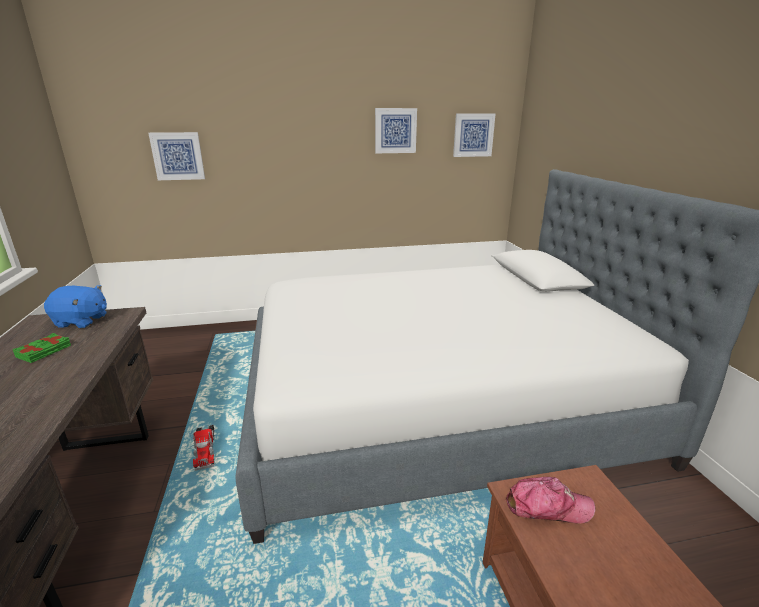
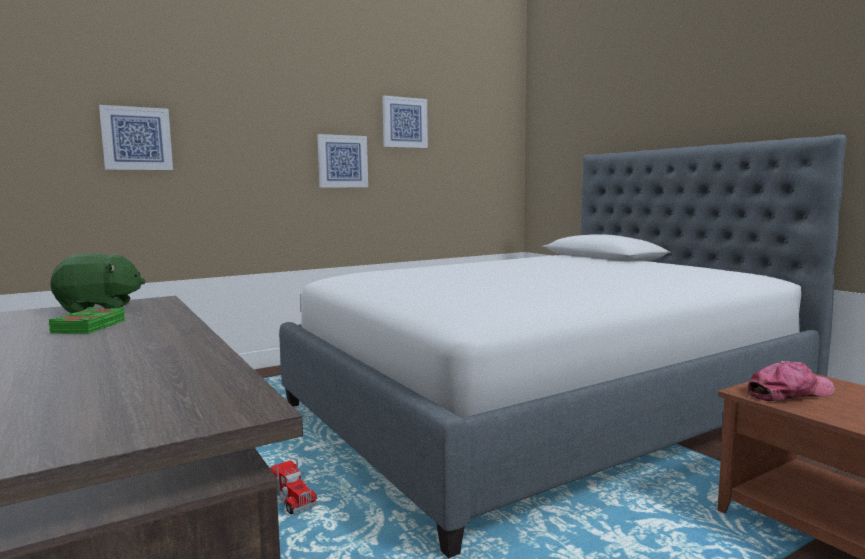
camera: 20 degrees left, 15 degrees down
(82, 321) = (99, 308): blue plush toy -> green plush toy
(473, 135) = (483, 132): picture -> picture (342, 161)

